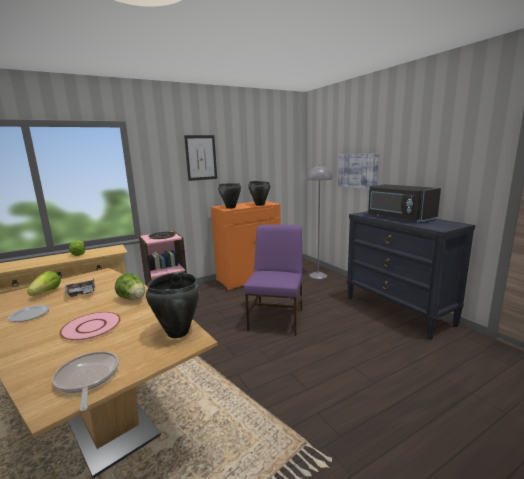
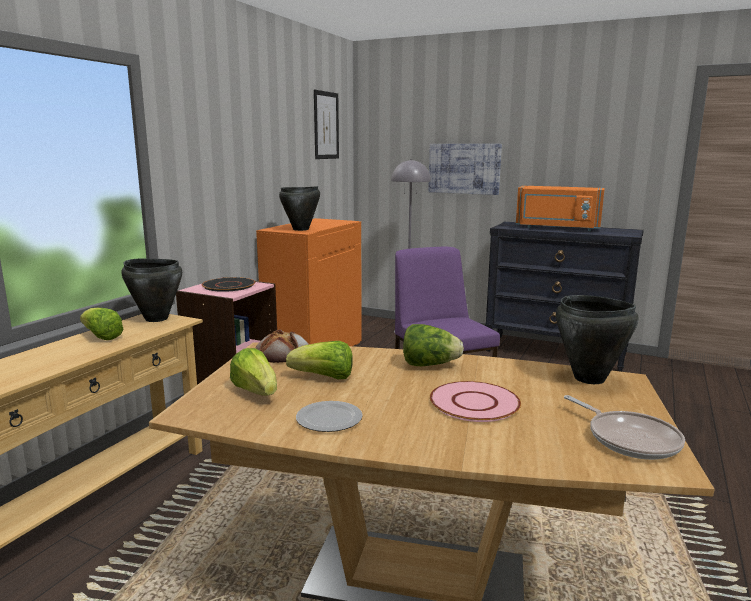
camera: 35 degrees left, 0 degrees up
(81, 293) = (324, 377): grey tray -> lettuce
(87, 379) = (629, 439): frying pan -> frying pan turned 150 degrees counterclockwise
(101, 276) = (283, 353): none -> bread
(201, 157) = (242, 139): picture -> picture (326, 125)
(260, 205) = (334, 223): black cooking pot -> black cooking pot (156, 318)
(398, 218) = (557, 228): black microwave -> orange microwave

